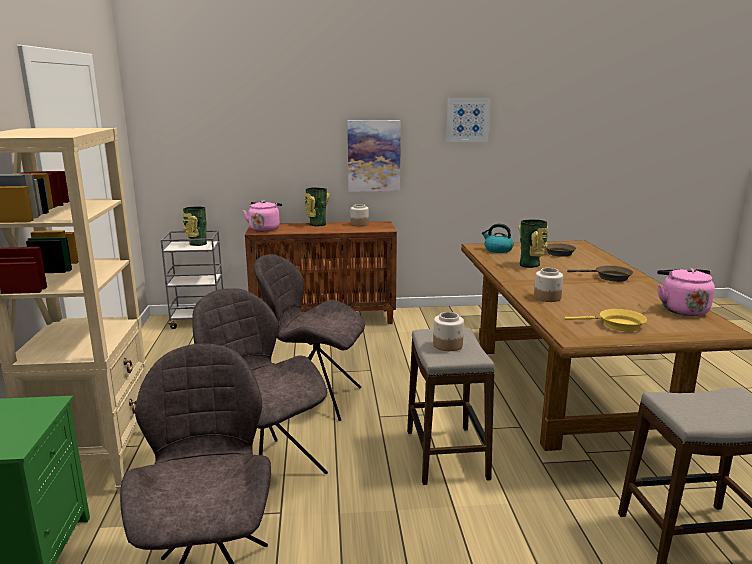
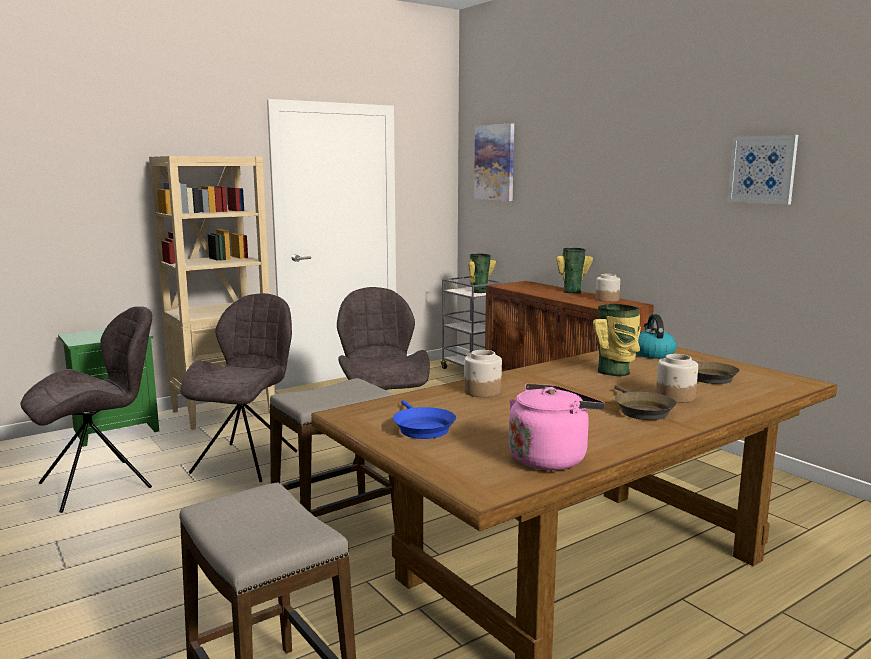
camera: 60 degrees right, 5 degrees down
(265, 229) = (516, 285): pink kettle -> none
(373, 156) = (642, 215): picture -> picture (495, 162)
(448, 345) = (329, 393): jar -> jar (675, 397)
(617, 325) = (422, 428): yellow frying pan -> blue frying pan

